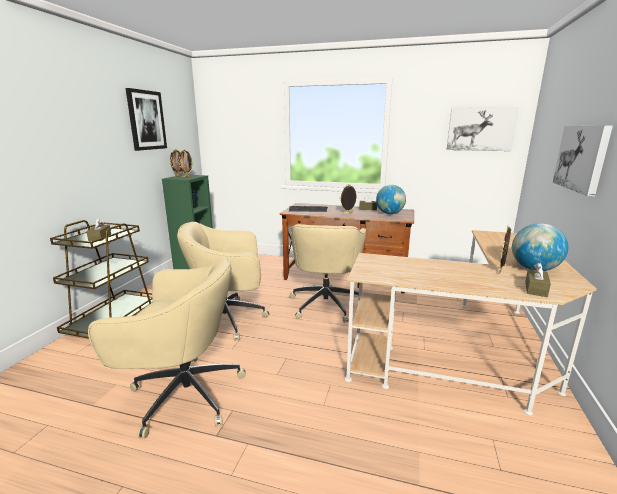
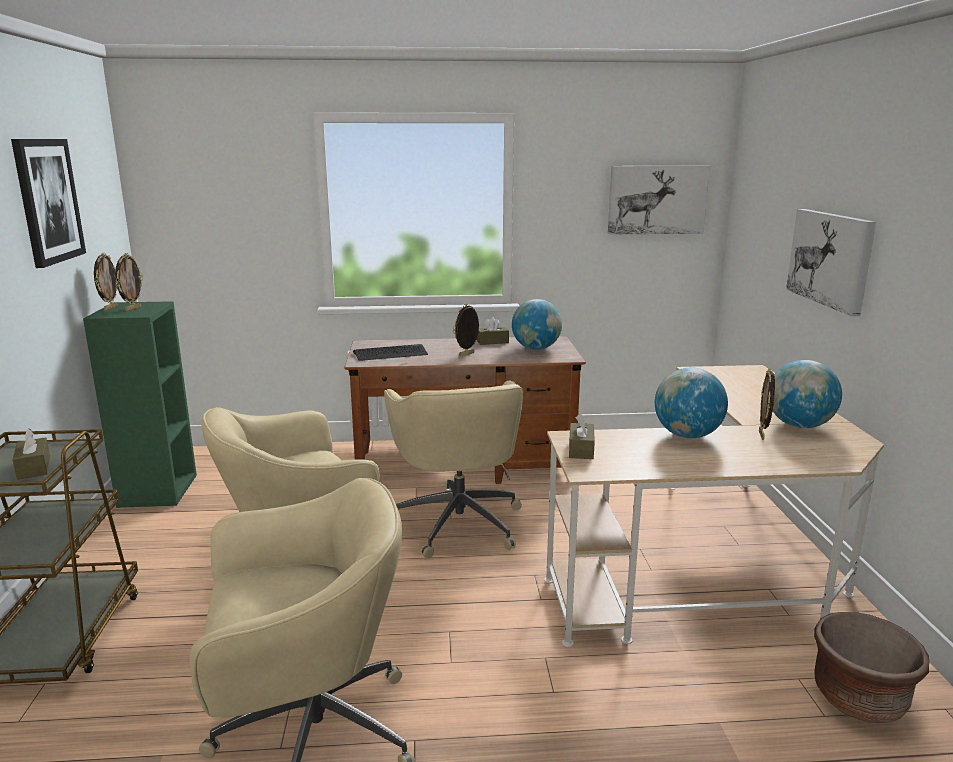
camera: 20 degrees left, 0 degrees up
(446, 265) = (687, 435): none -> globe
(535, 289) = (820, 457): brown tissue box -> brown tissue box (581, 449)
(535, 465) = (859, 698): none -> brown planter

